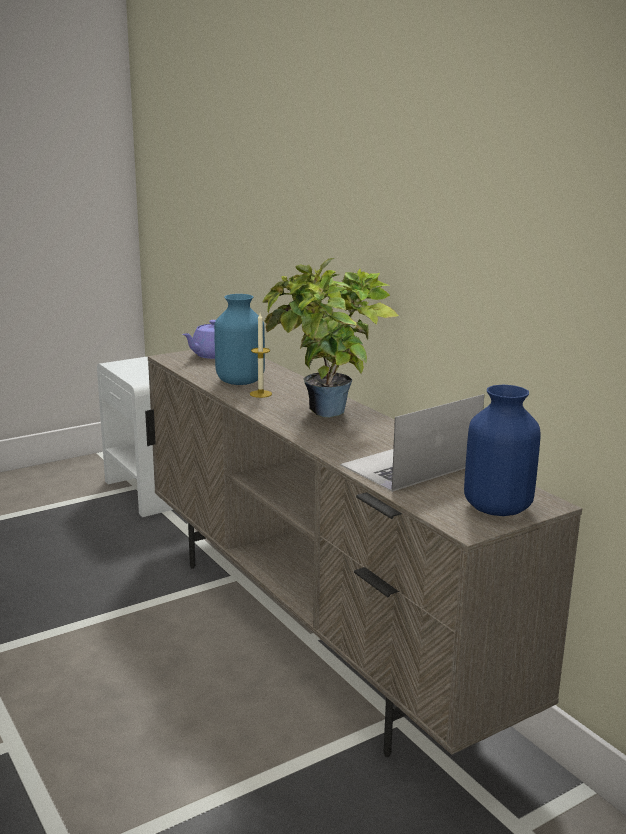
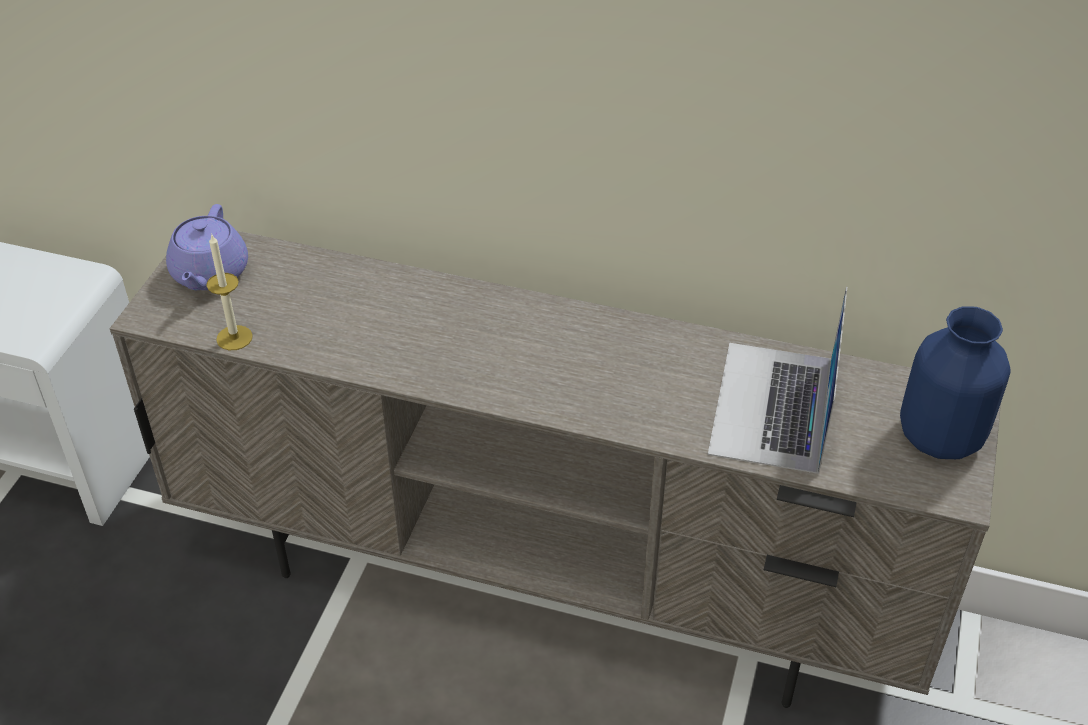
camera: 40 degrees left, 25 degrees up
(240, 381) = (343, 326): blue vase -> none
(260, 394) = (414, 344): candle -> candle (234, 338)
(325, 415) = (557, 351): potted plant -> none

